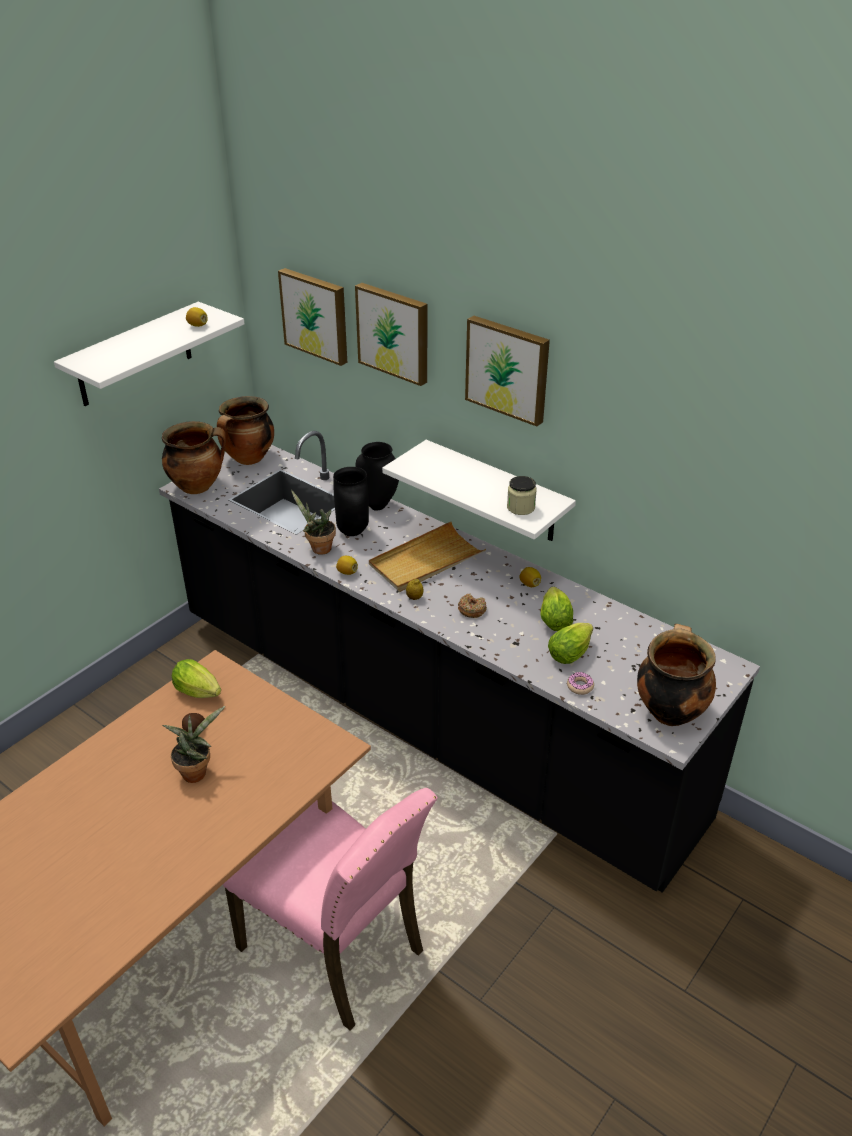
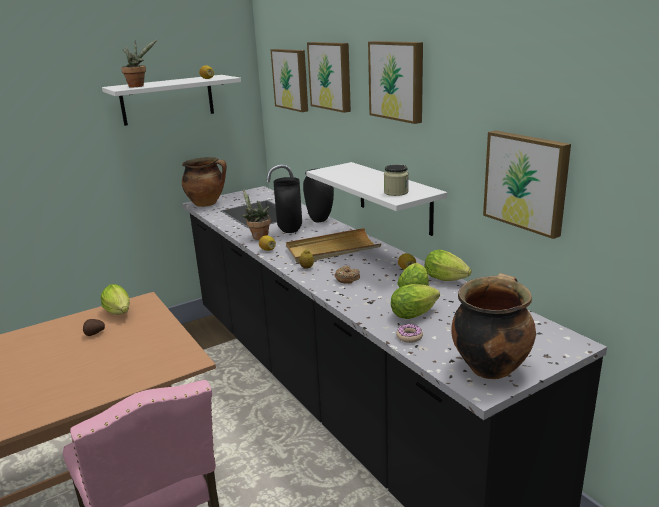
camera: 20 degrees right, 15 degrees down
(196, 771) = (72, 358): potted plant -> potted plant (138, 86)
(248, 459) = (250, 194): cooking pot -> none
(580, 595) = (448, 280): none -> lettuce
(679, 509) = (527, 181): none -> picture

